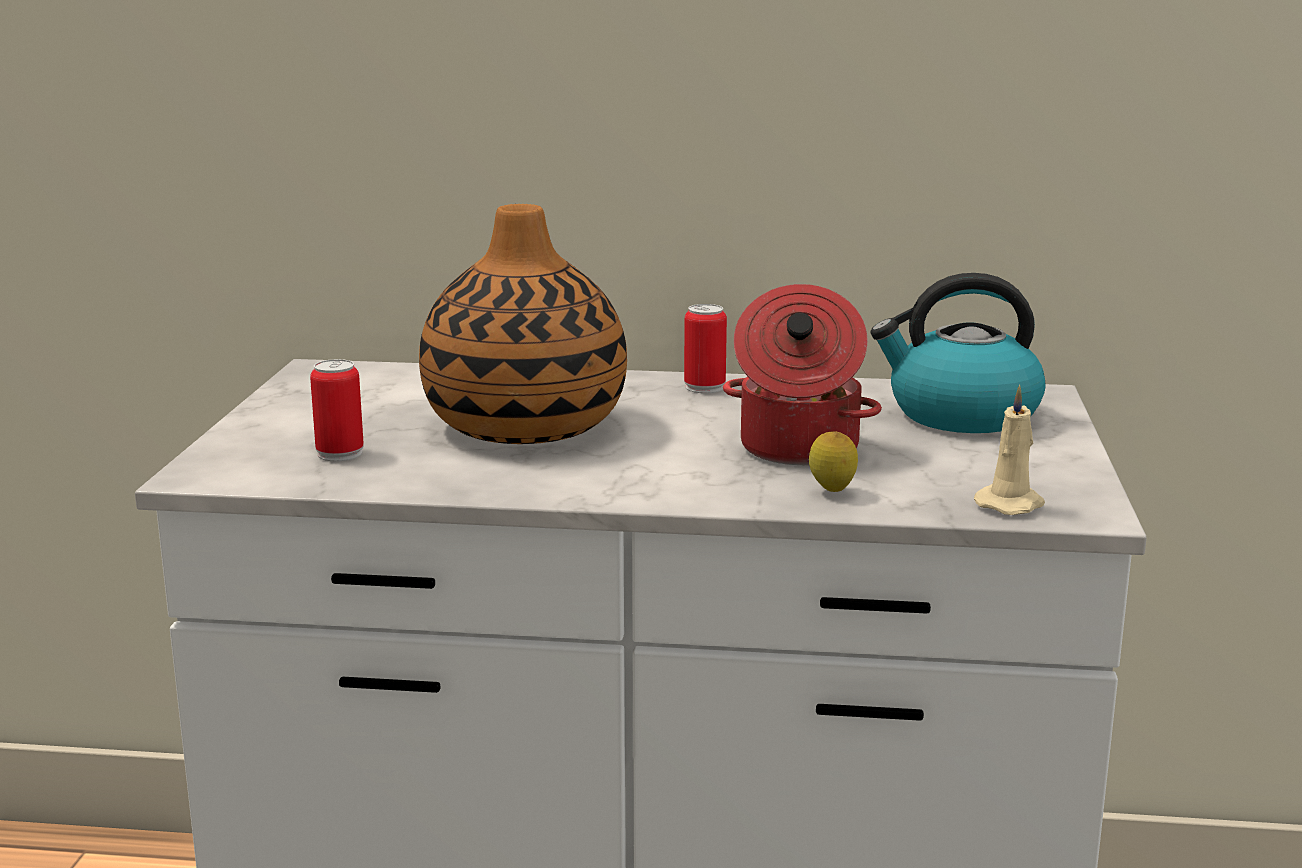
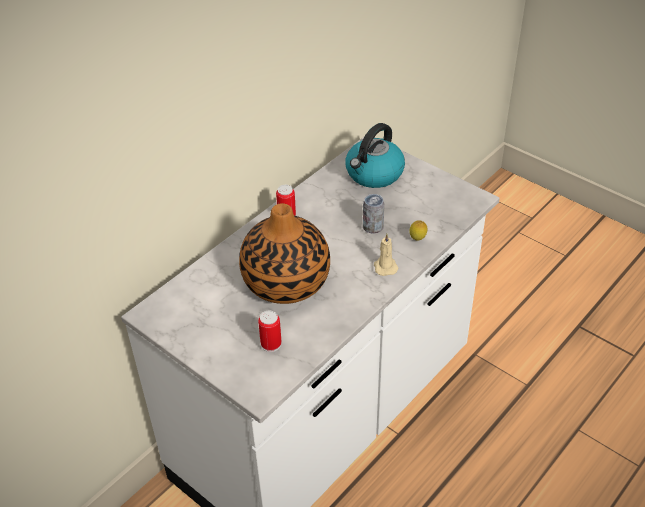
camera: 55 degrees left, 25 degrees up
(797, 449) = (373, 227): cooking pot -> can
(1011, 504) = (458, 208): beige candle -> beige candle (385, 266)

